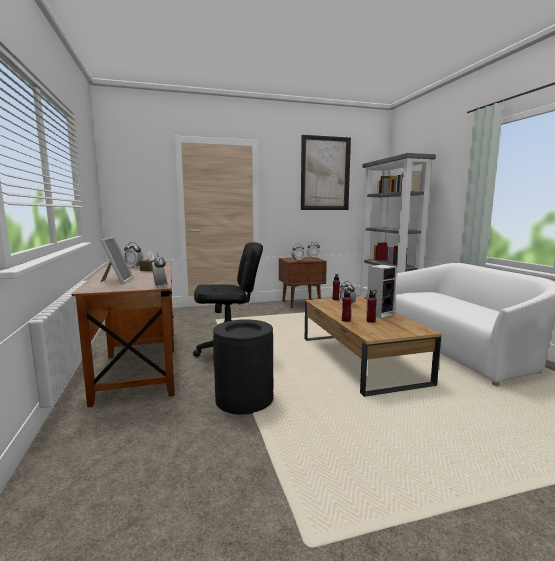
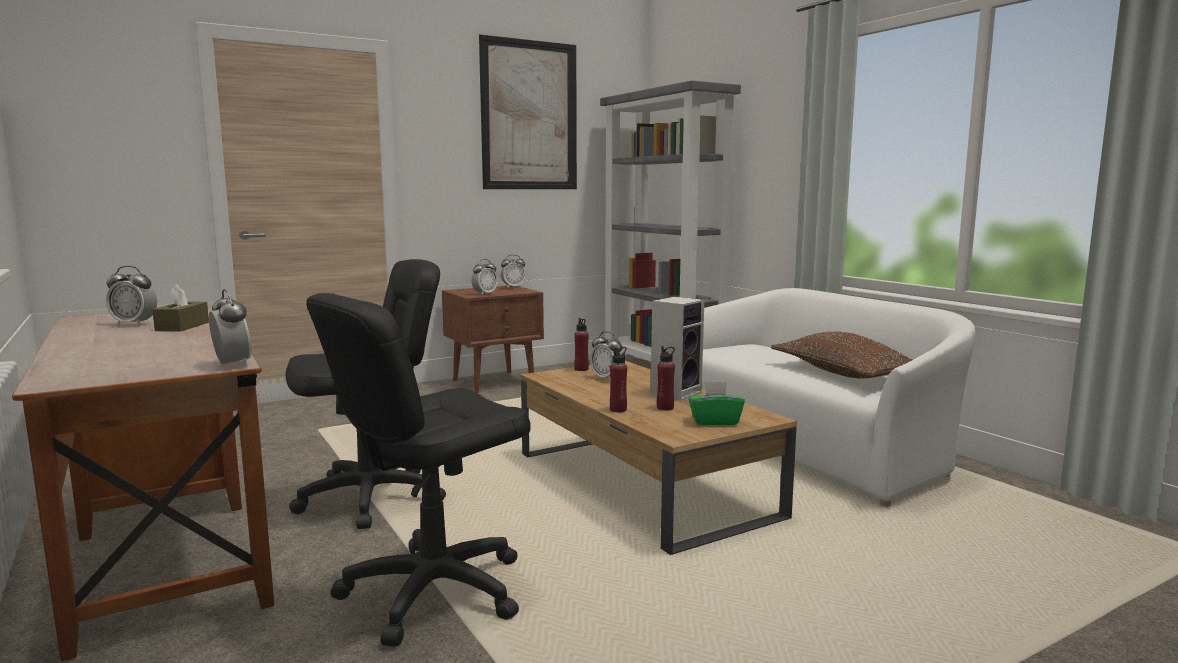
camera: 15 degrees left, 0 degrees up
(117, 281) = (113, 357): picture frame -> none
(244, 399) = (433, 591): black trash can -> black office chair
(394, 330) = (715, 421): none -> green tissue box
(479, 310) = (844, 373): none -> brown pillow

